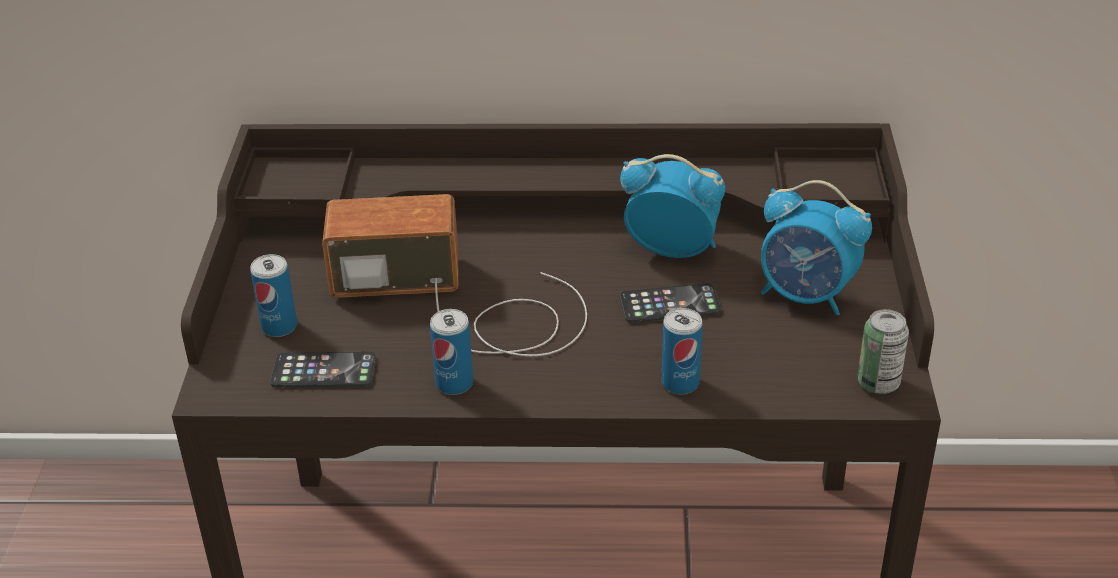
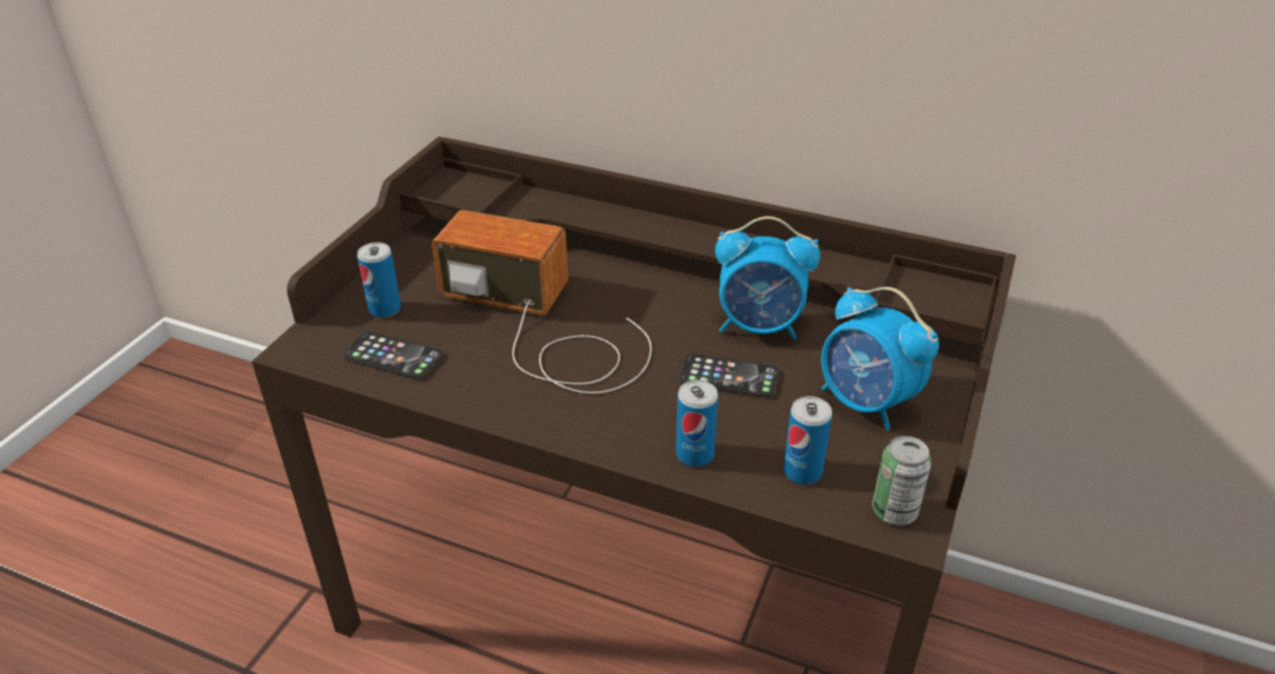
camera: 20 degrees right, 0 degrees up
(454, 383) = (492, 397): can -> can (802, 472)
(672, 249) = (760, 327): alarm clock -> alarm clock turned 150 degrees clockwise

